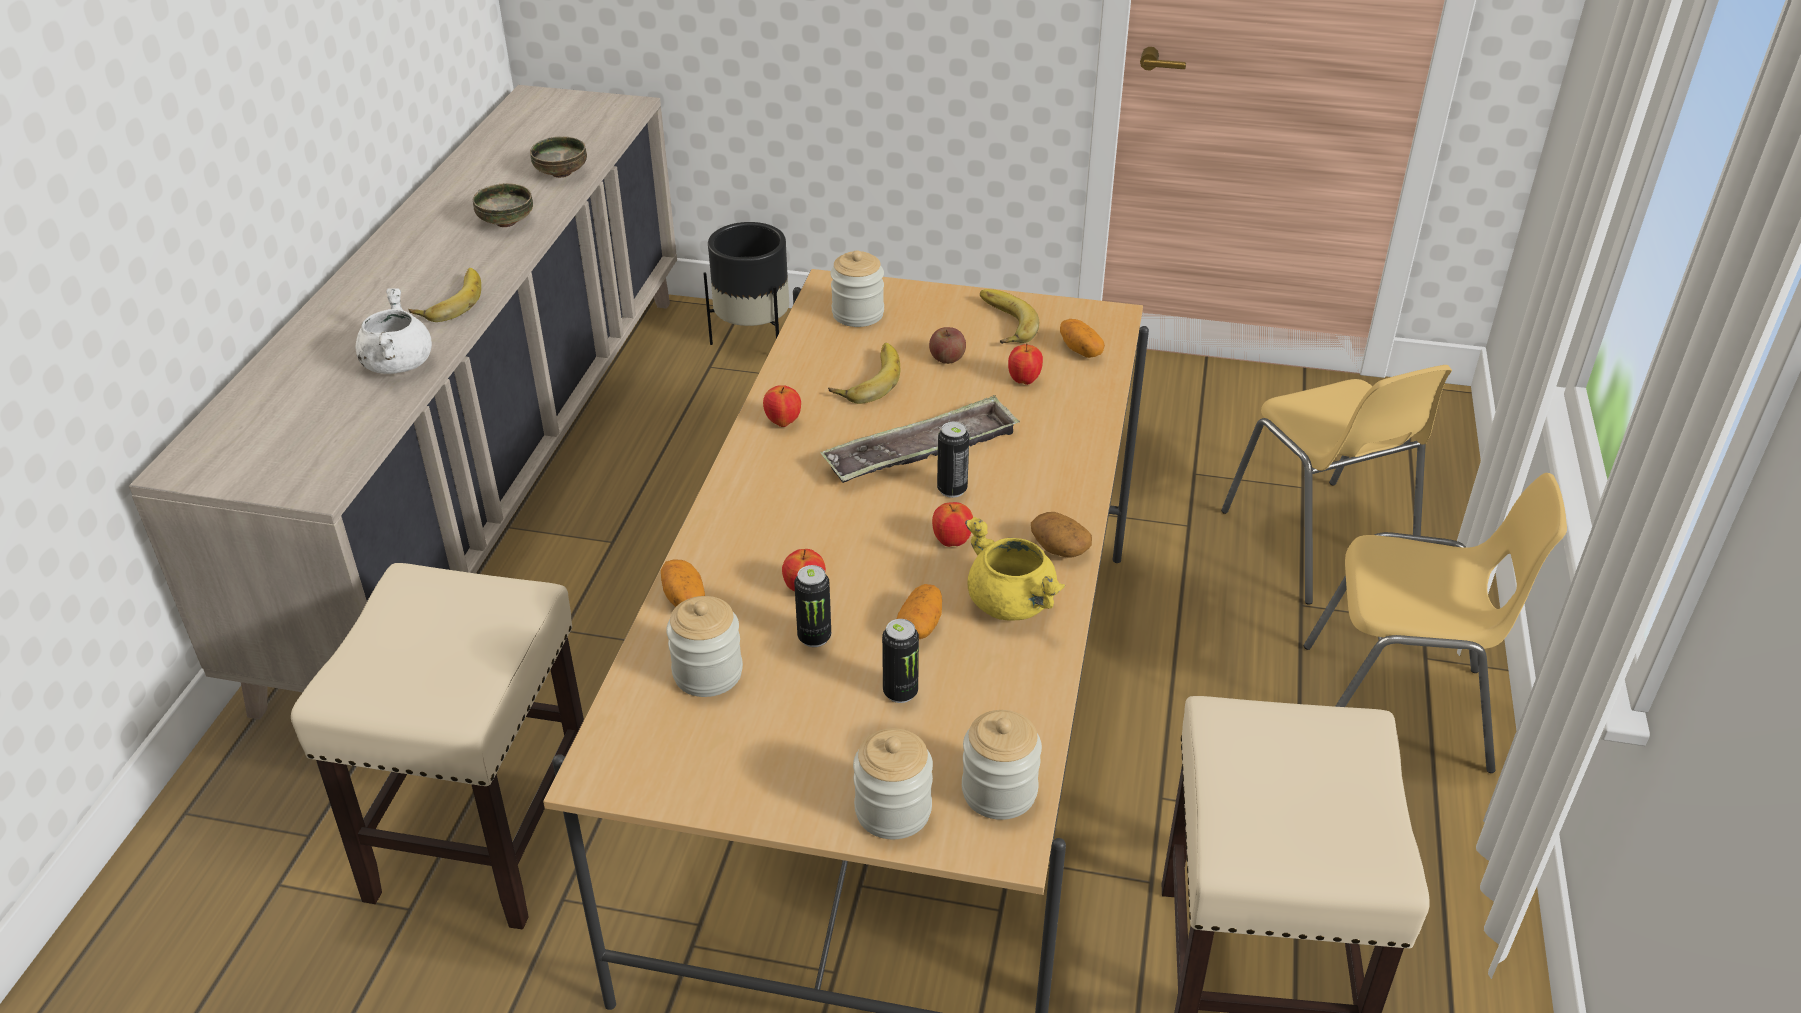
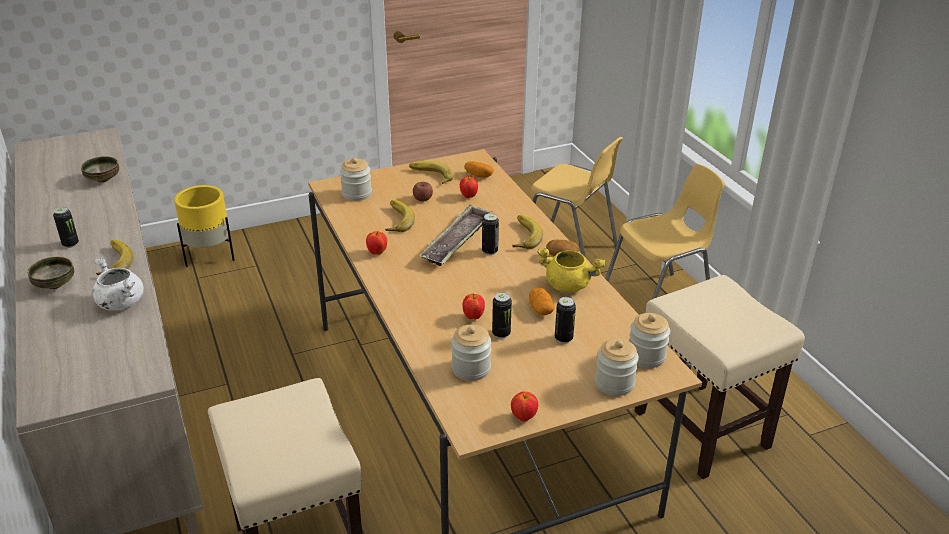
camera: 35 degrees left, 5 degrees down
(430, 256) = (70, 244): none -> can
(505, 222) = (98, 213): bowl -> bowl (54, 285)
(684, 599) = (422, 344): potato -> none
(754, 340) = (210, 256): black planter -> yellow planter
(952, 541) = (514, 271): apple -> apple (523, 417)
(1033, 484) = (522, 236): none -> banana

